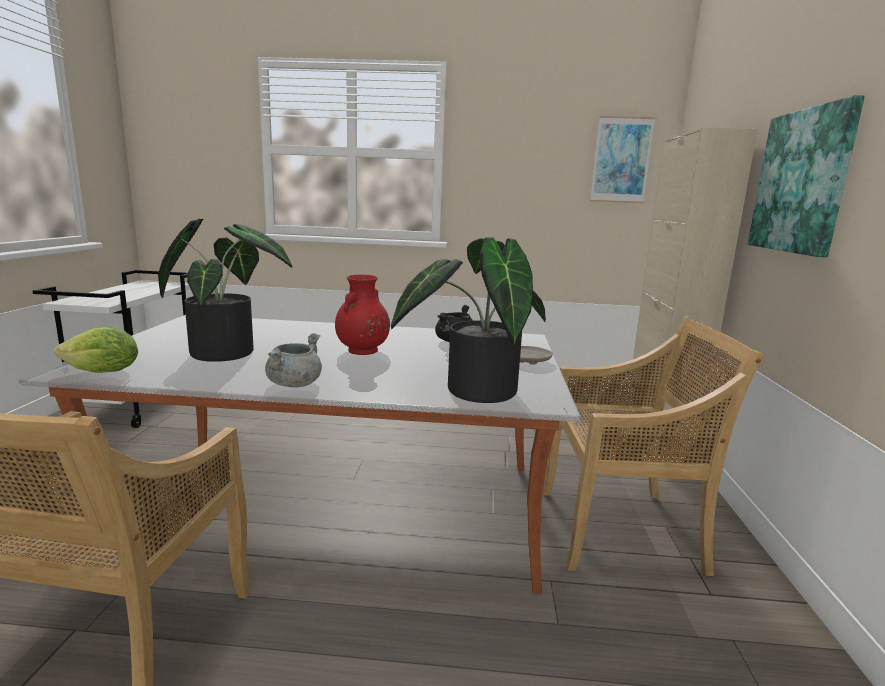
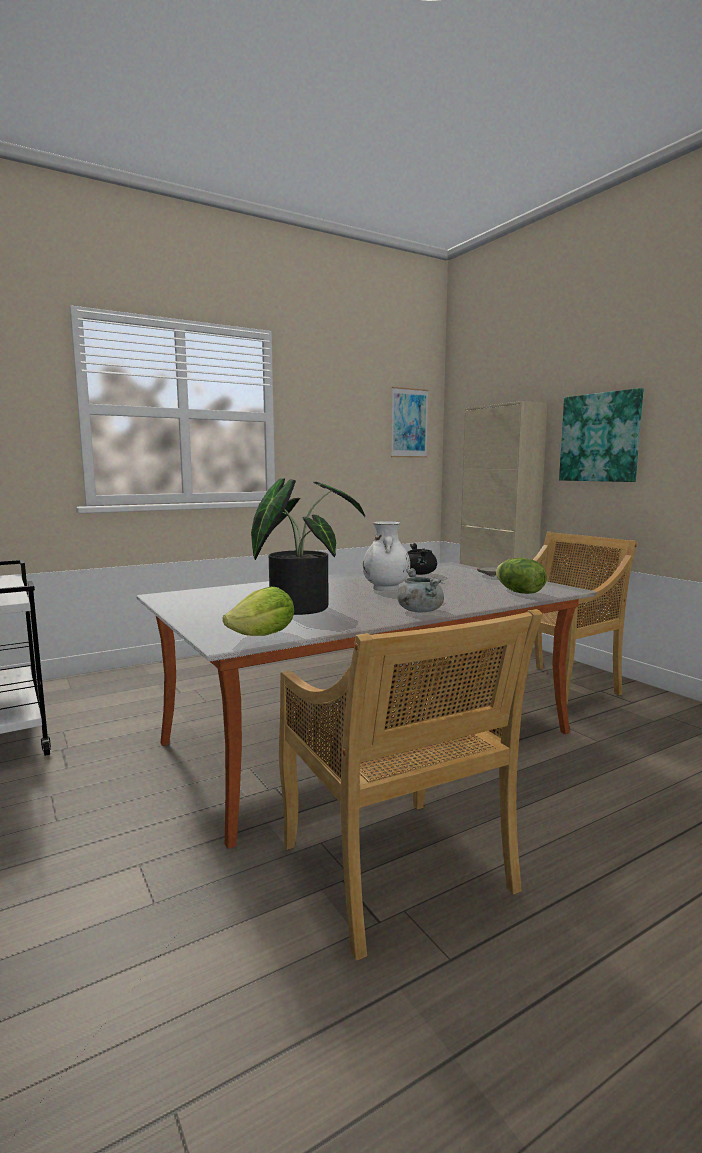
camera: 35 degrees left, 5 degrees down
(362, 351) = (386, 588): red vase -> white vase
(473, 390) = (518, 592): potted plant -> lettuce

